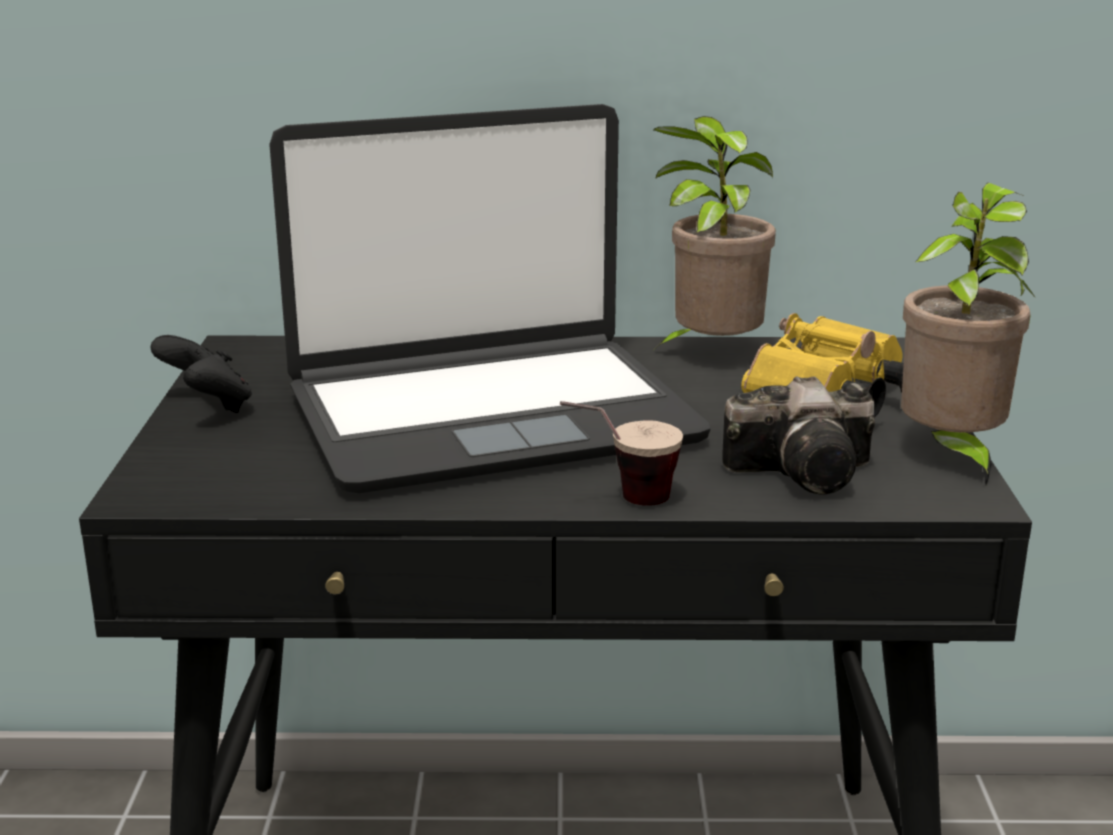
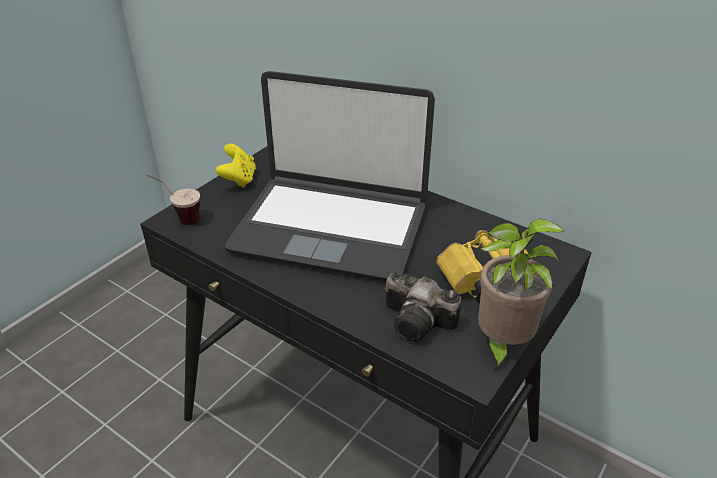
camera: 35 degrees right, 15 degrees up
(208, 406) = (239, 179): black game controller -> yellow game controller
(619, 501) = (321, 302): cup -> cup (179, 218)
(710, 355) = (471, 225): potted plant -> none

